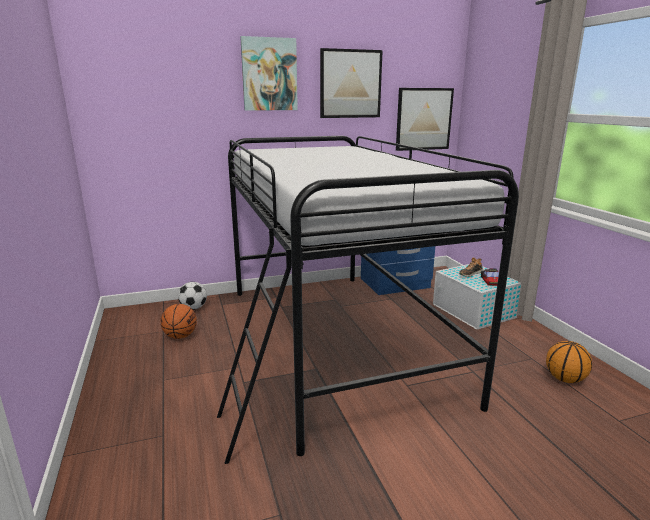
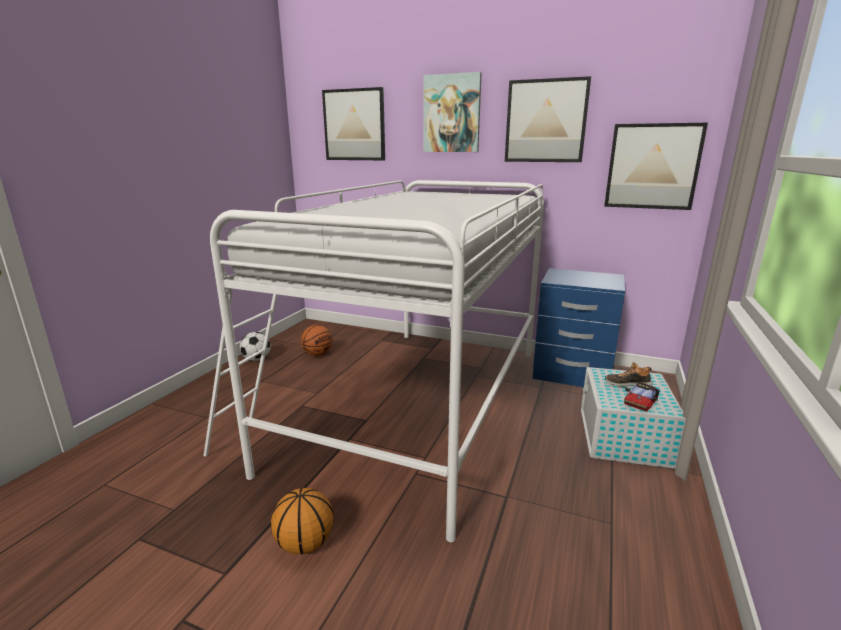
camera: 40 degrees right, 0 degrees up
(160, 82) = (354, 125): none -> picture
(193, 308) = (358, 336): football -> football (257, 359)
(332, 342) = (415, 404): black bed -> white bed
(565, 379) = (618, 571): basketball -> basketball (305, 544)

